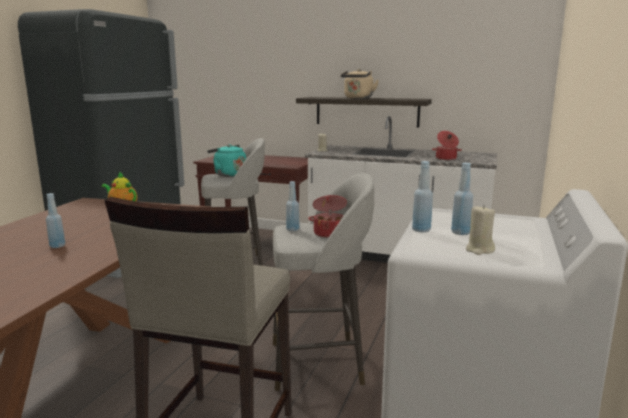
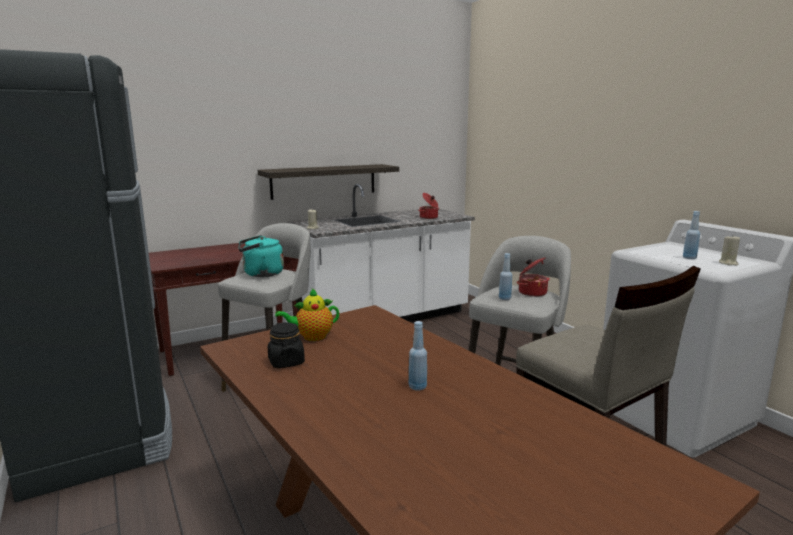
camera: 50 degrees left, 0 degrees up
(73, 215) = (286, 362): none -> black jar
(358, 98) = (326, 168): beige kettle -> none
(421, 230) = (677, 262): blue bottle -> none

